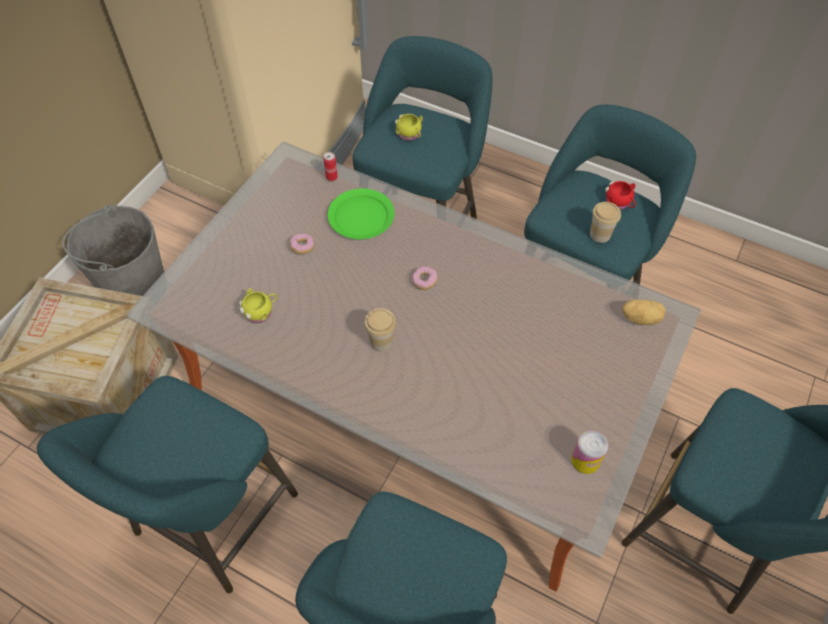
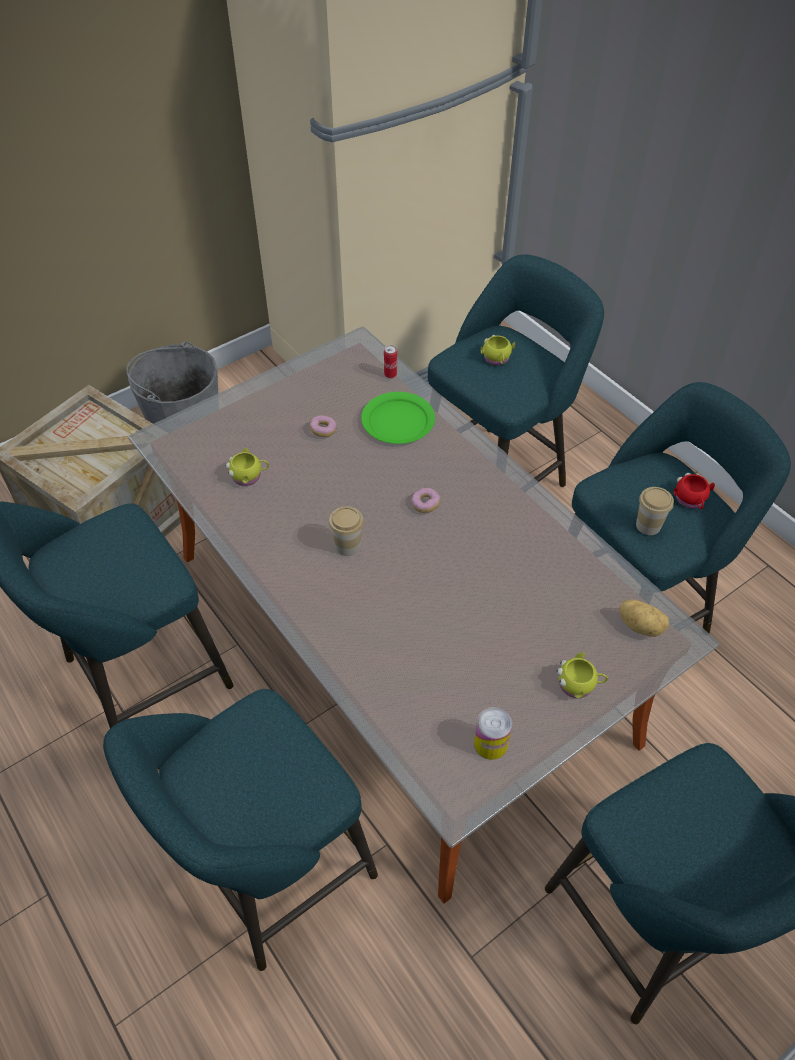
camera: 25 degrees right, 5 degrees down
(622, 384) = (579, 684): none -> yellow mug

